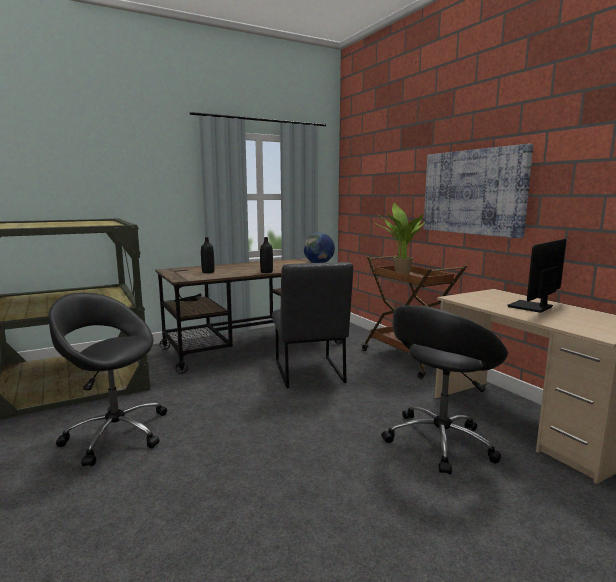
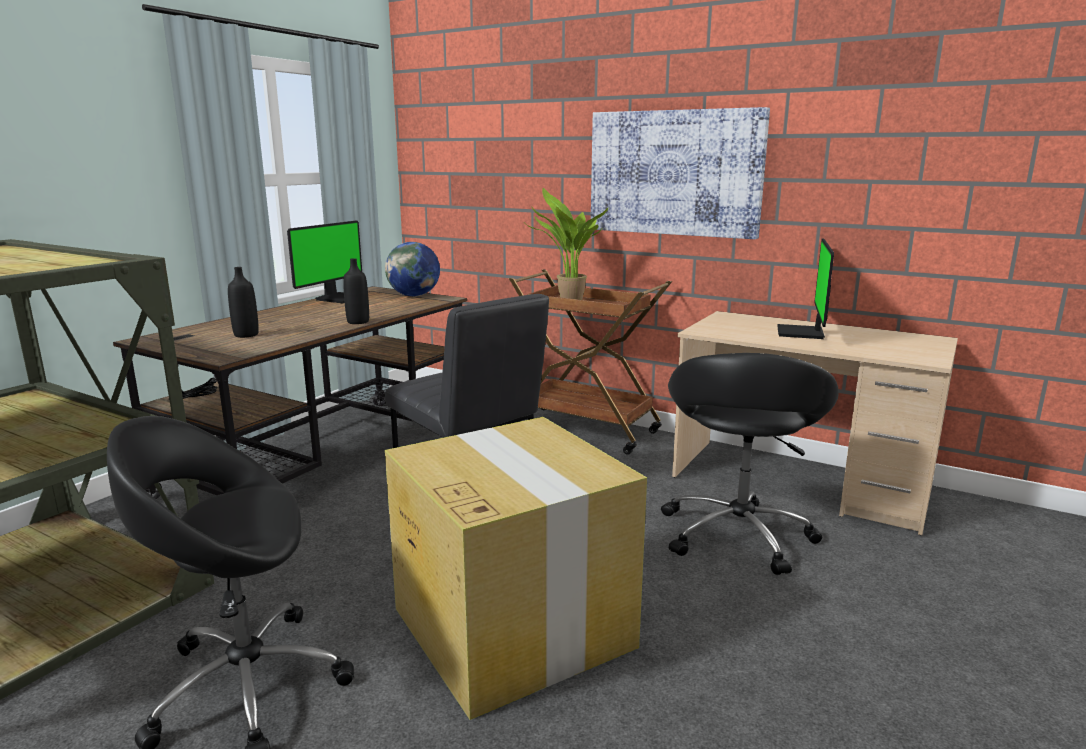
camera: 30 degrees left, 5 degrees up
(250, 448) = (511, 626): none -> cardboard box
(280, 261) = (339, 298): none -> monitor

